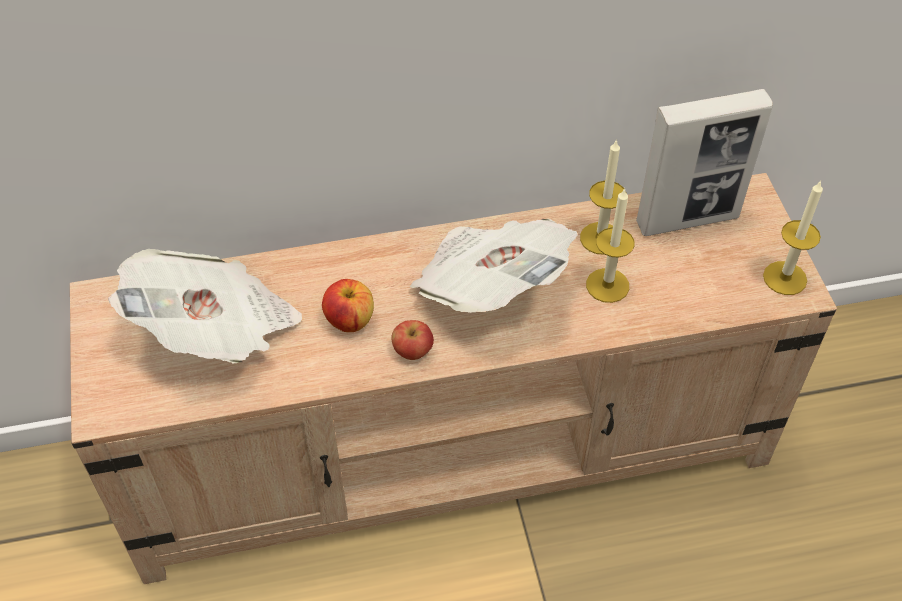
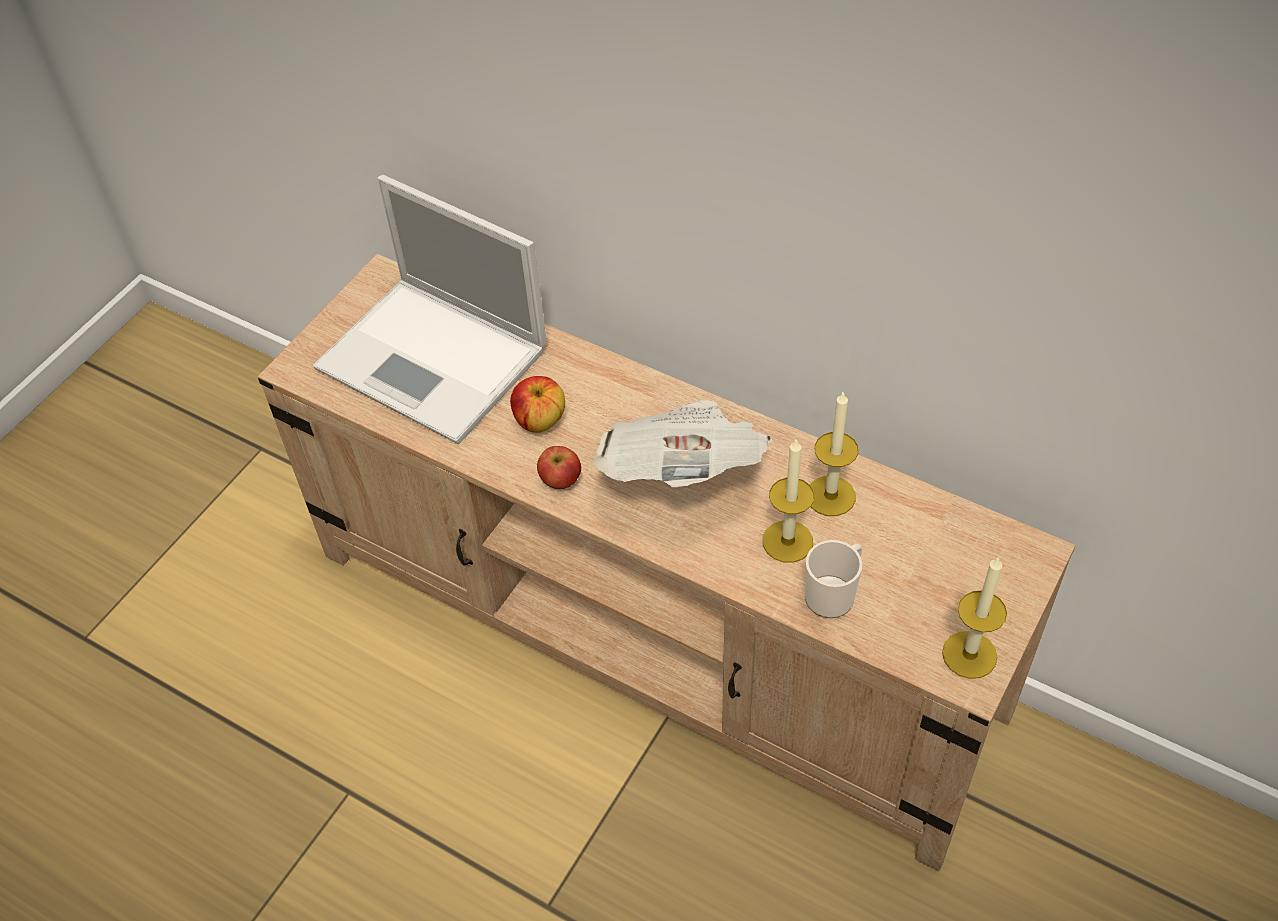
camera: 45 degrees right, 0 degrees up
(216, 330) = (436, 360): newspaper -> laptop
(671, 298) = (833, 594): none -> mug
(688, 220) = (936, 535): picture frame -> none

